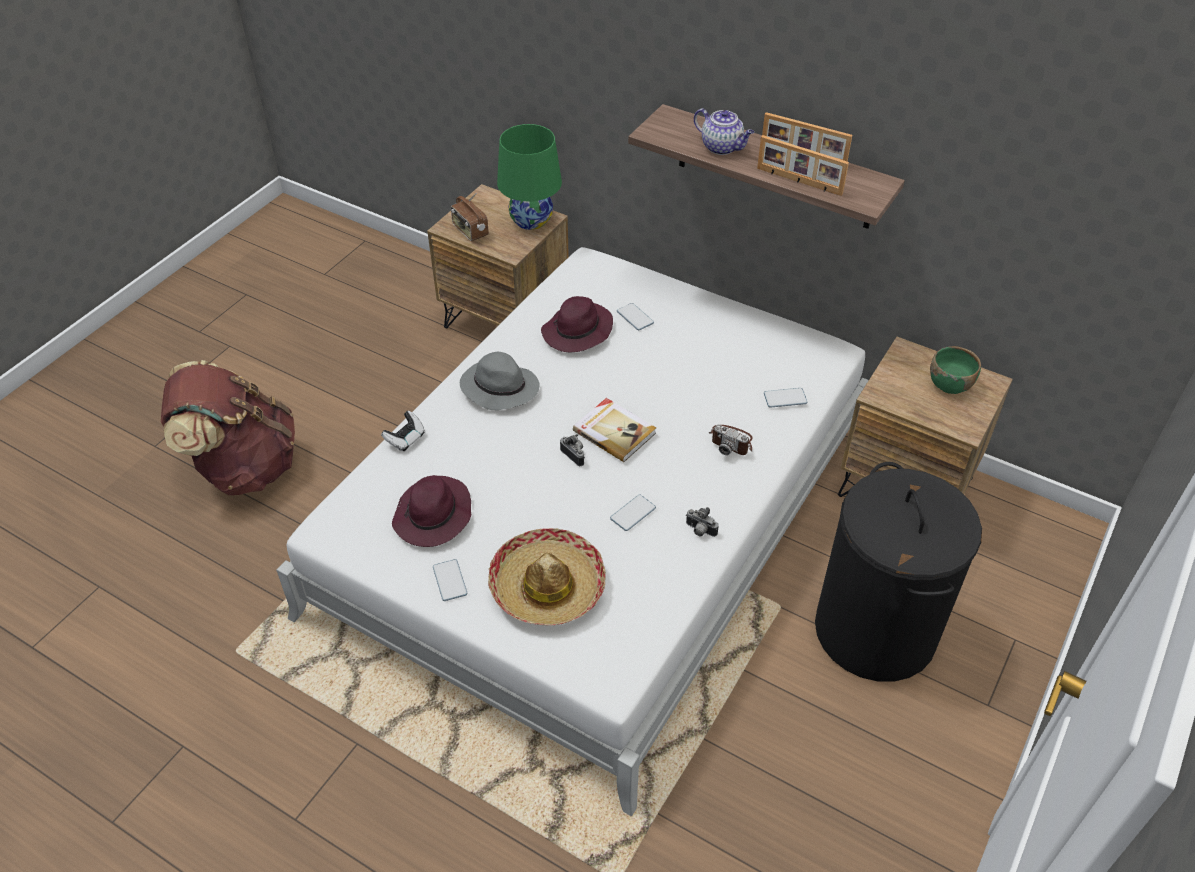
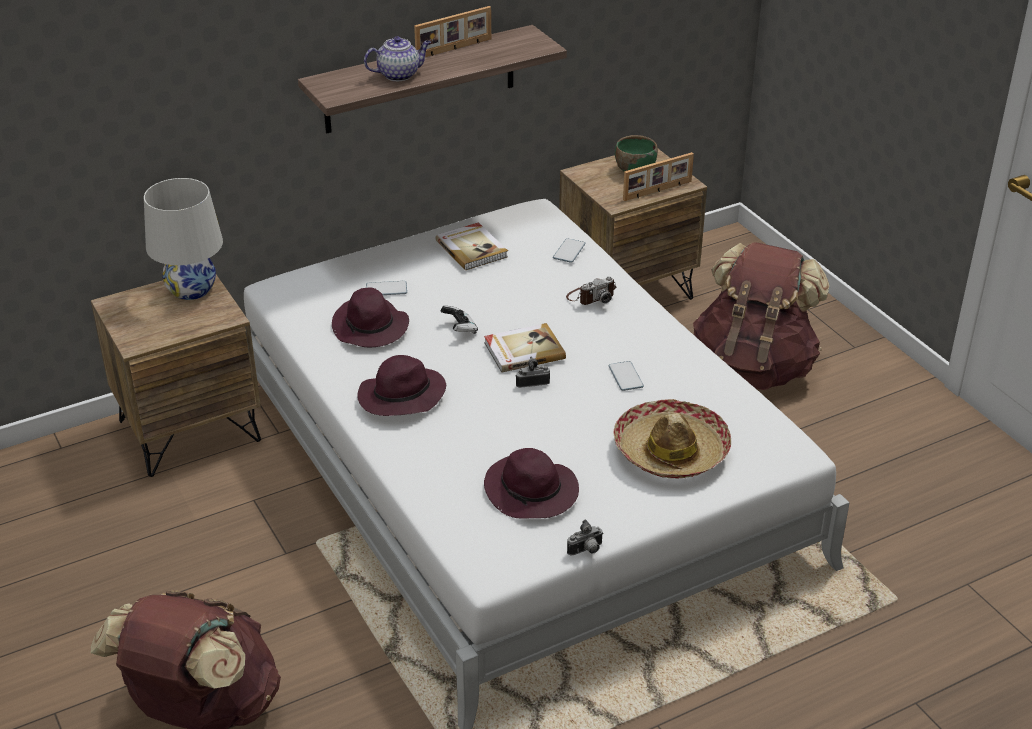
camera: 60 degrees left, 10 degrees down
(405, 439) = (411, 480): game controller -> game controller (460, 329)
(450, 581) = (620, 507): phone -> none
(470, 231) = (161, 331): radio -> none
(498, 388) = (401, 397): grey hat -> purple hat
(531, 220) = (191, 289): green table lamp -> white table lamp
(699, 531) = (673, 350): camera -> camera (586, 551)
(731, 338) = (472, 248): none -> book
(798, 181) = (486, 61): picture frame -> picture frame (658, 191)
(876, 630) = (754, 368): black laundry basket -> brown backpack

